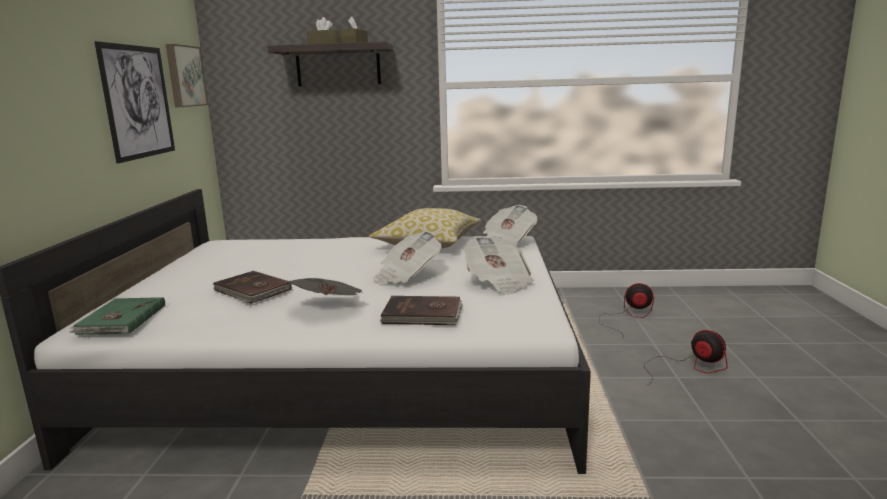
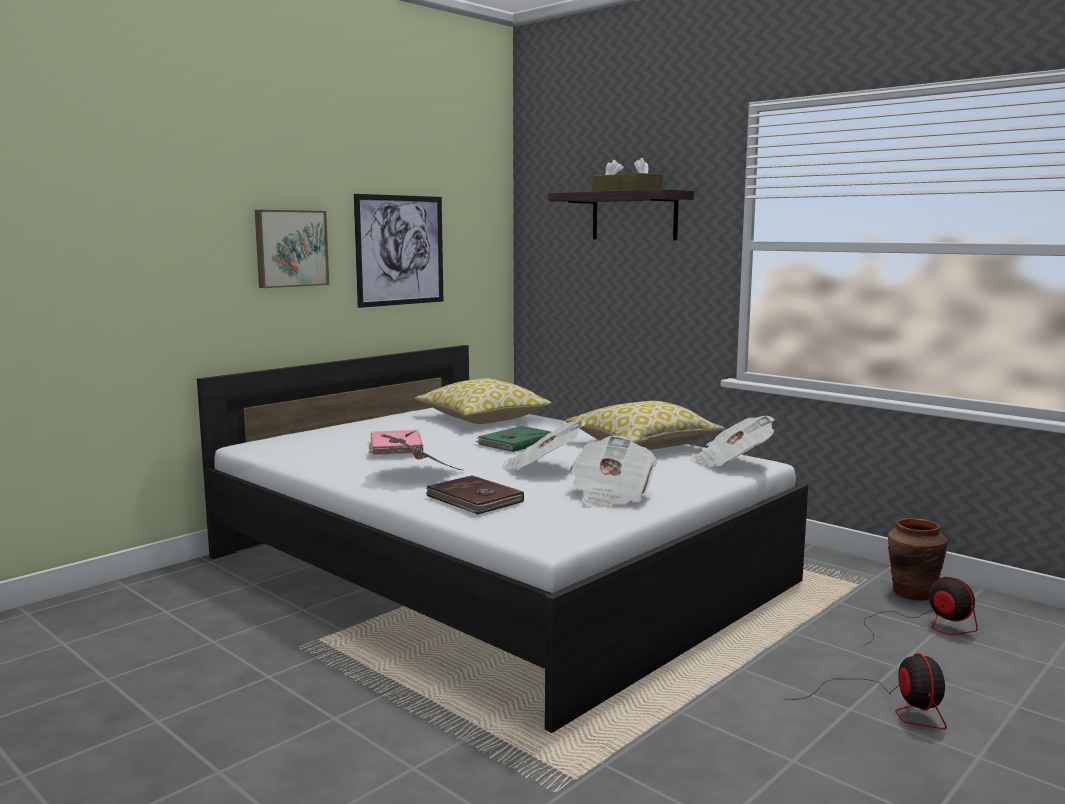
camera: 40 degrees right, 5 degrees down
(120, 320) = (277, 444): green book -> green book (516, 442)
(184, 76) = (477, 225): picture -> picture (290, 248)
(252, 290) = (395, 446): brown book -> pink book
(264, 250) = (482, 419): none -> pillow
(594, 300) = (912, 594): none -> brown vase

